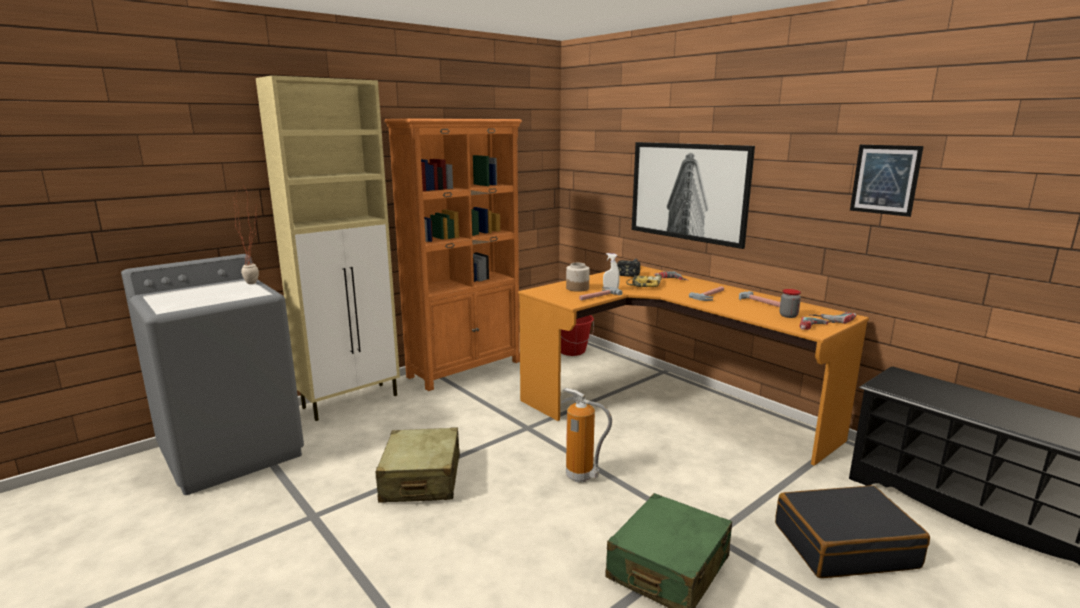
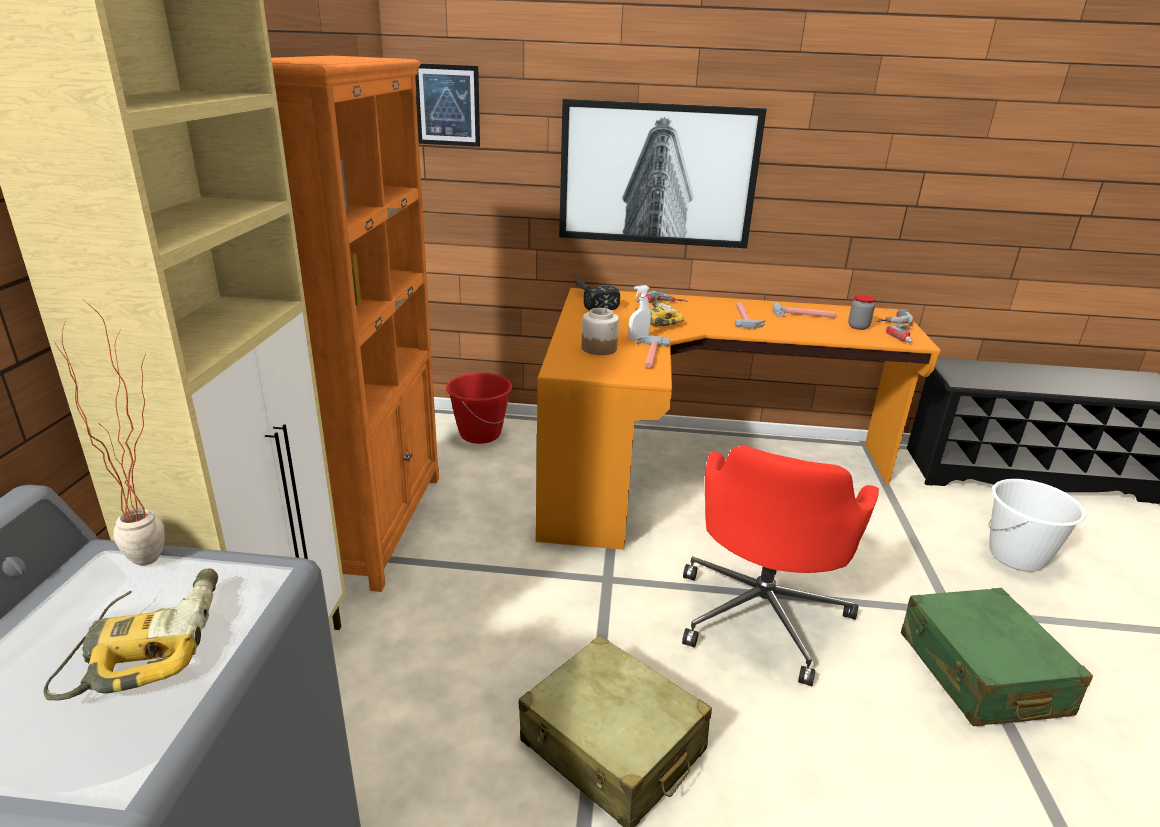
camera: 45 degrees left, 10 degrees up
(216, 295) = (149, 642): none -> power drill
(581, 476) = (762, 614): fire extinguisher -> red office chair
(844, 545) = (1017, 556): black suitcase -> white bucket
(885, 179) = (930, 152): picture -> picture (447, 105)

